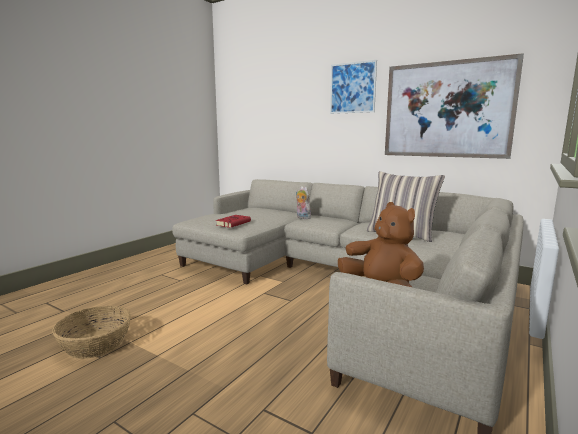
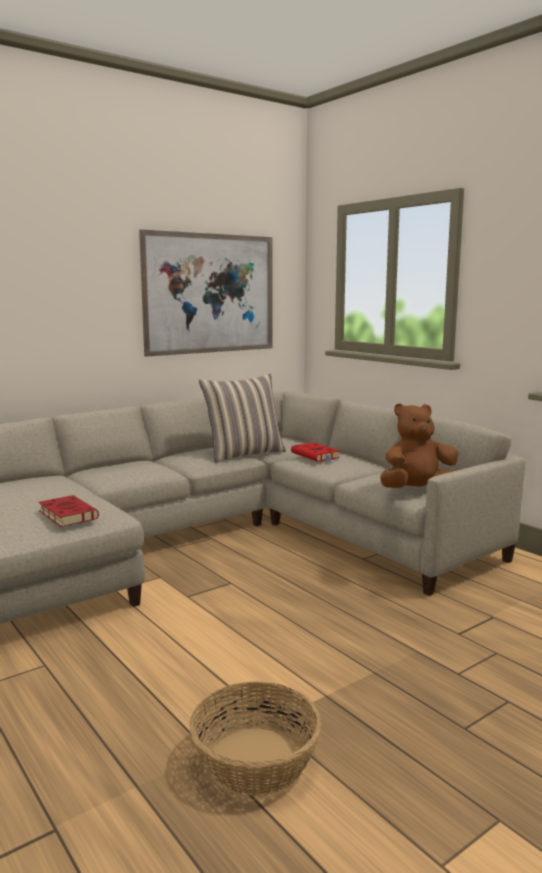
camera: 70 degrees left, 0 degrees up
(302, 218) = (94, 477): plush toy -> none
(352, 88) = (85, 254): picture -> none
(427, 249) = (316, 456): none -> red book

